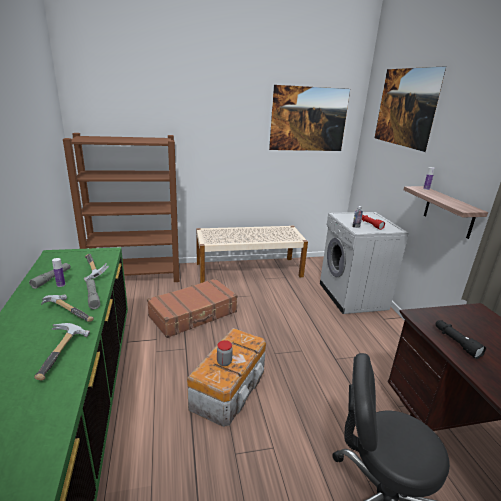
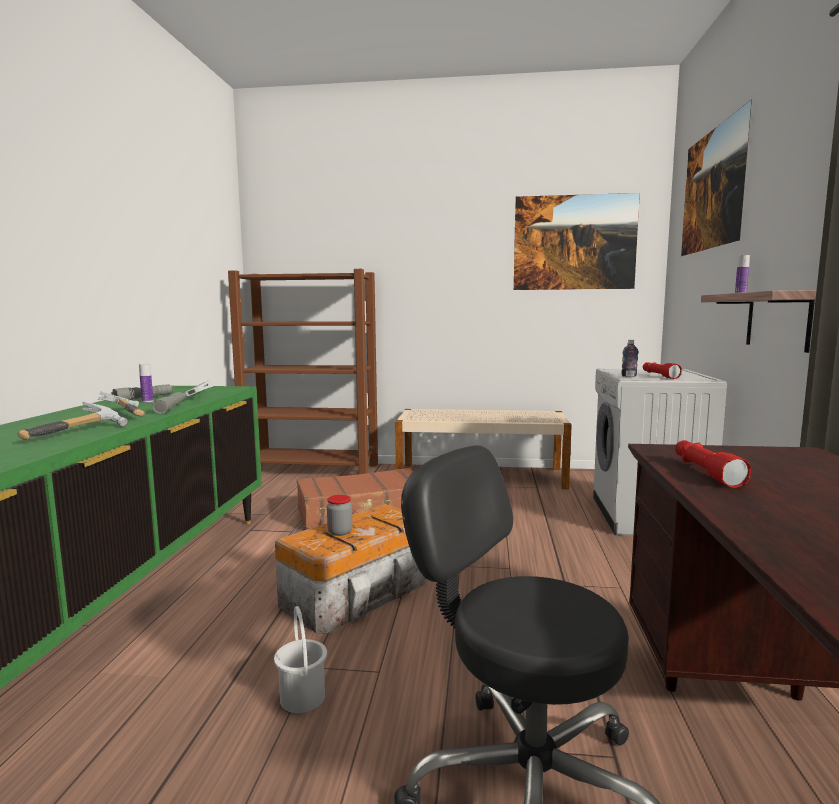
camera: 20 degrees right, 15 degrees down
(243, 478) = (302, 698): none -> white bucket
(455, 342) = (705, 472): black flashlight -> red flashlight

